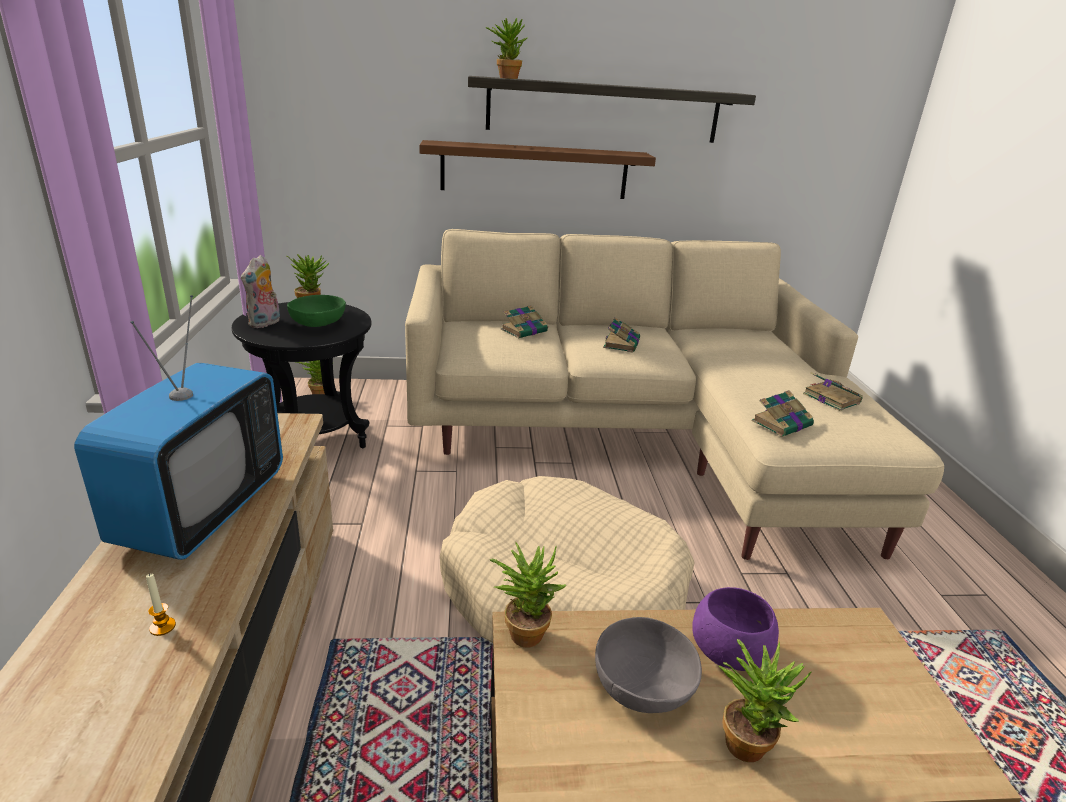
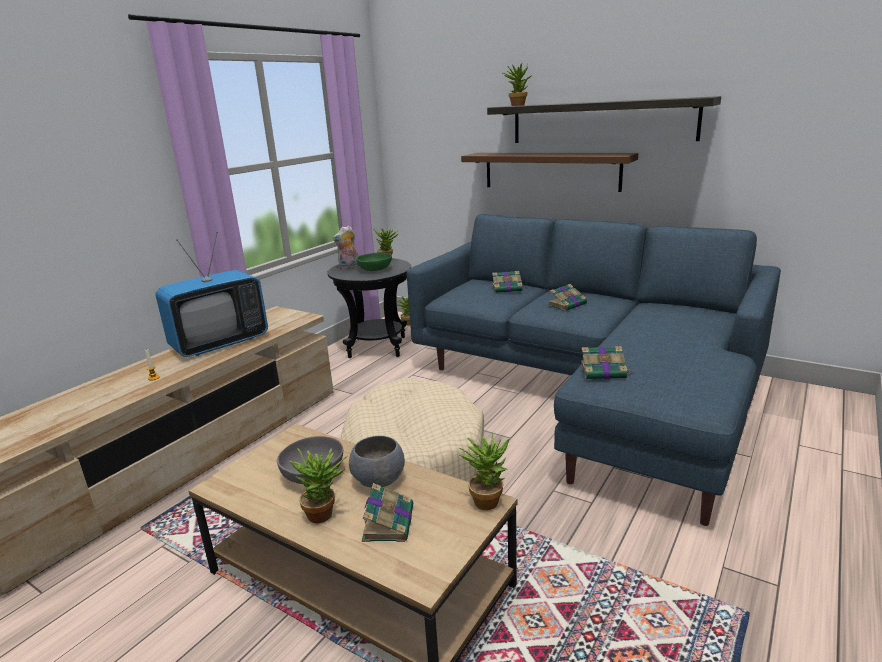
camera: 40 degrees right, 5 degrees down
(524, 629) = (297, 434): potted plant -> potted plant (487, 499)
(639, 439) = (591, 390): beige sofa -> blue sofa
(728, 651) = (379, 479): purple bowl -> grey bowl
(830, 398) = (687, 365): book -> book (388, 522)

